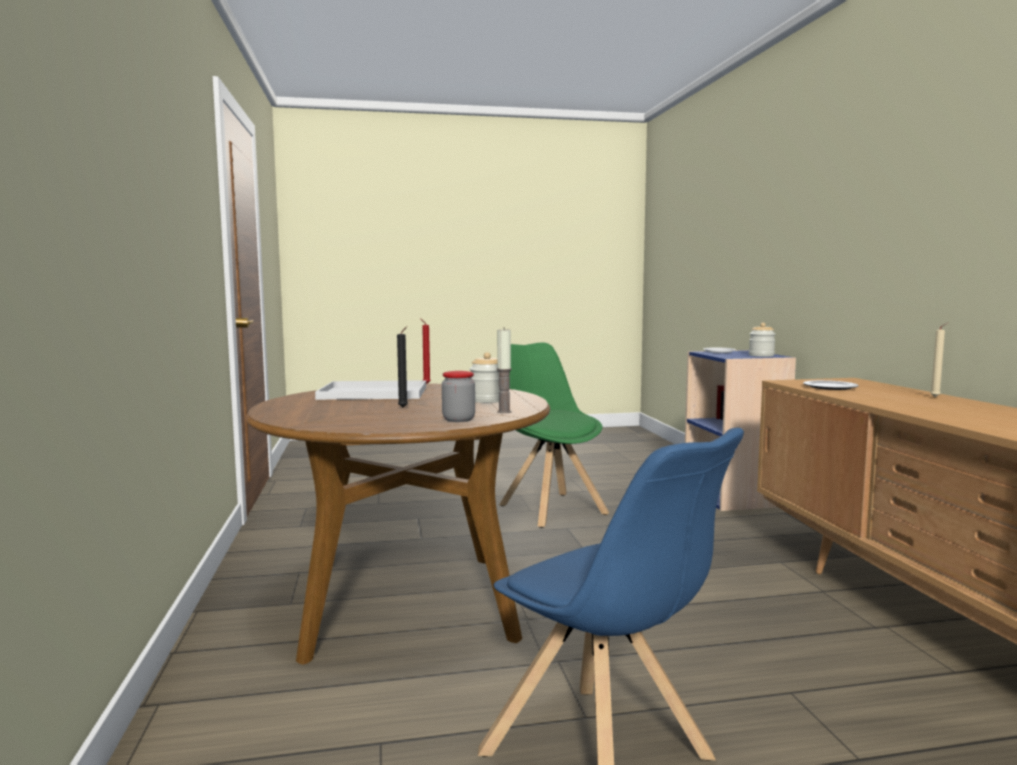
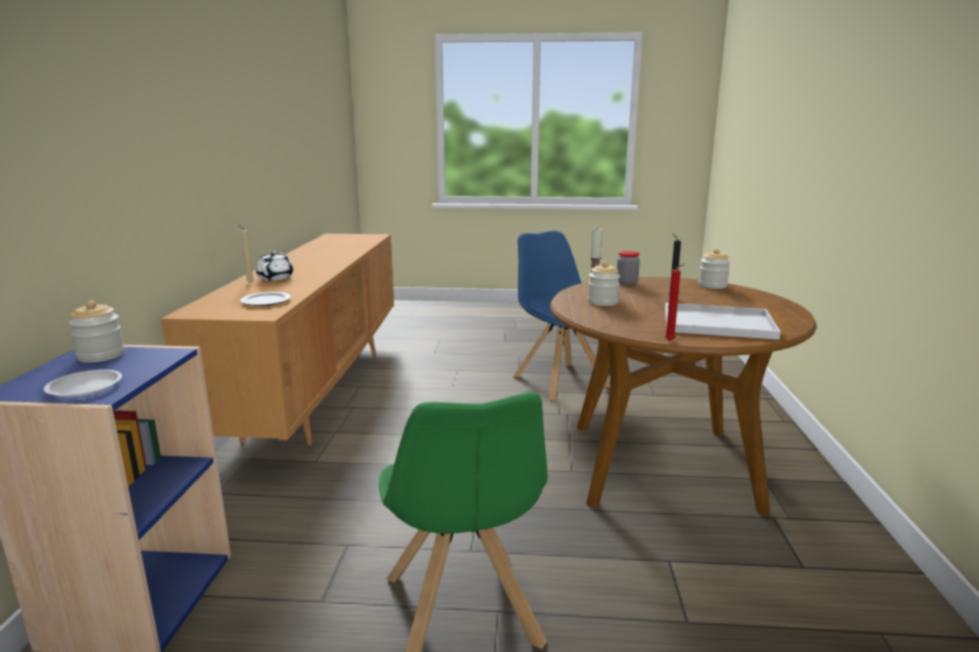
camera: 165 degrees left, 10 degrees up
(329, 423) = (712, 286): none -> jar
(938, 402) = (276, 278): none -> white teapot

